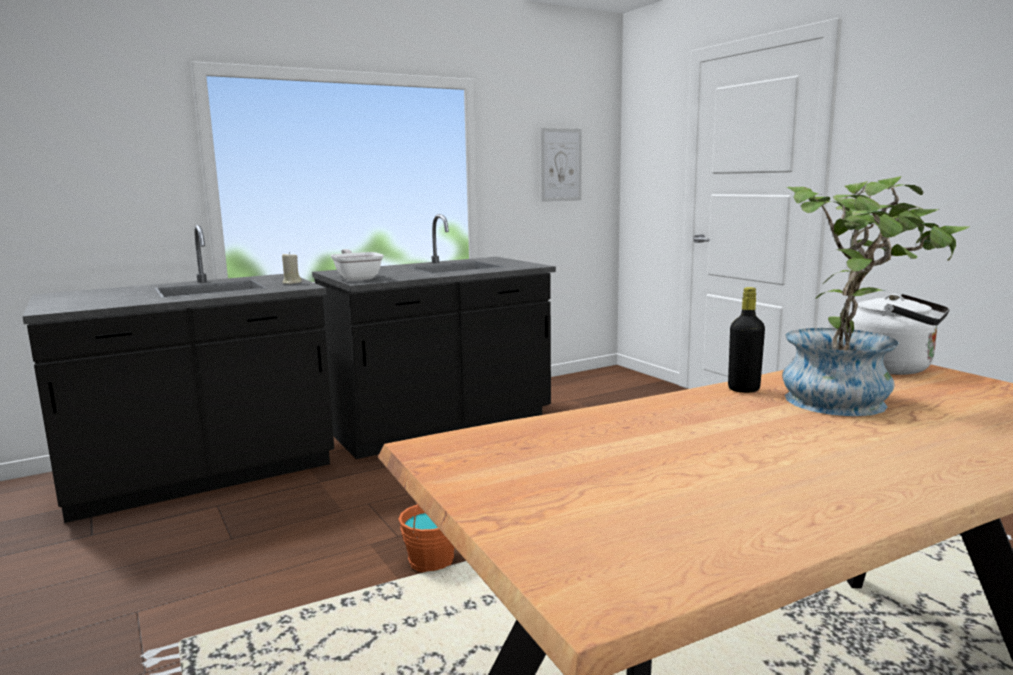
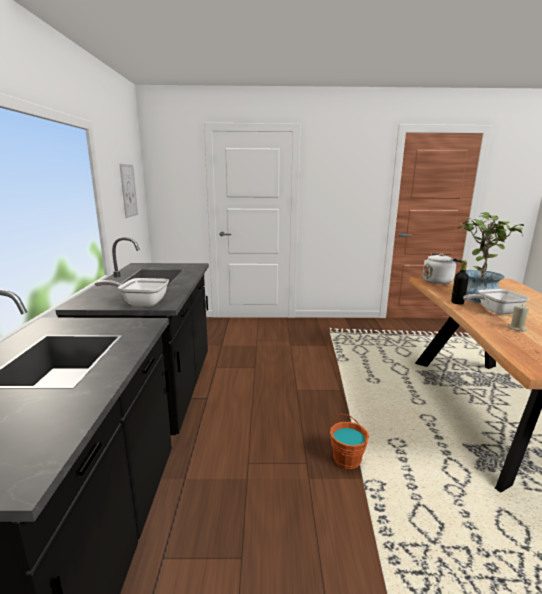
camera: 60 degrees left, 5 degrees up
(291, 283) = (113, 324): beige candle -> beige candle (517, 328)
(745, 416) = (495, 311): none -> frying pan

